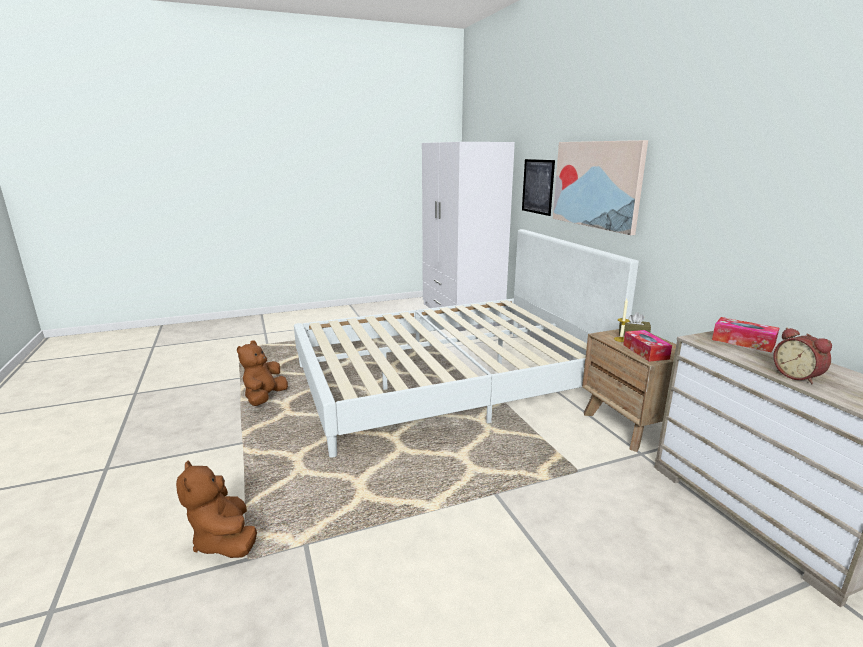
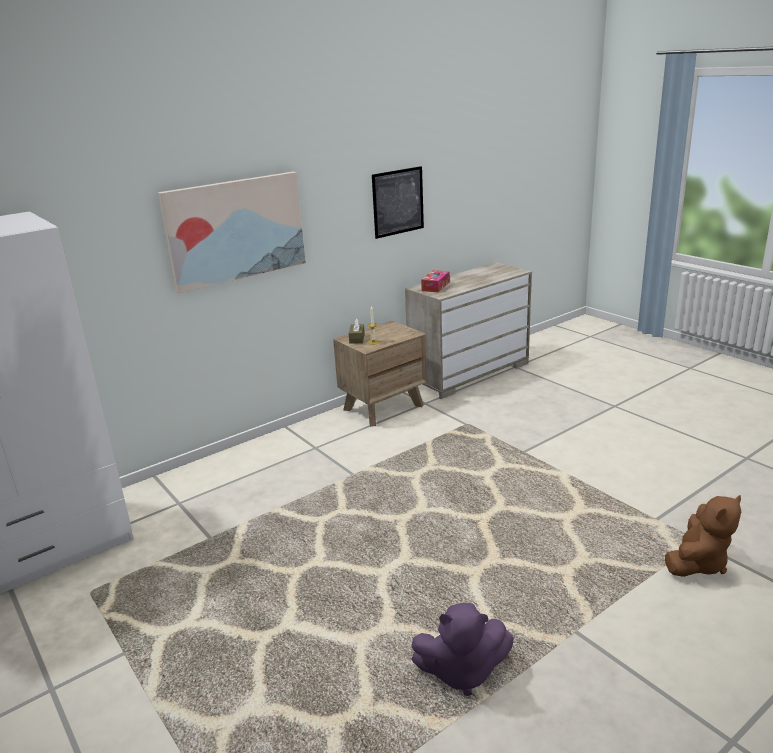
camera: 105 degrees left, 5 degrees up
(264, 398) = (462, 672): brown plush toy -> purple plush toy
(448, 381) = (332, 511): white bed -> none
(538, 186) = (114, 265): picture -> picture (398, 202)
(645, 352) = (397, 334): tissue box -> none
(798, 376) = (484, 280): alarm clock -> none

